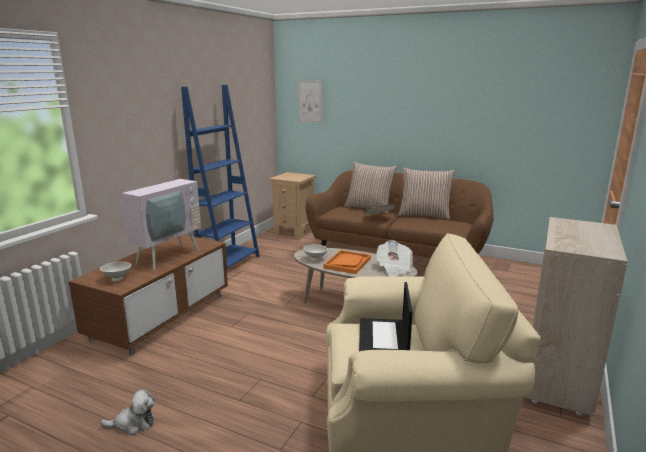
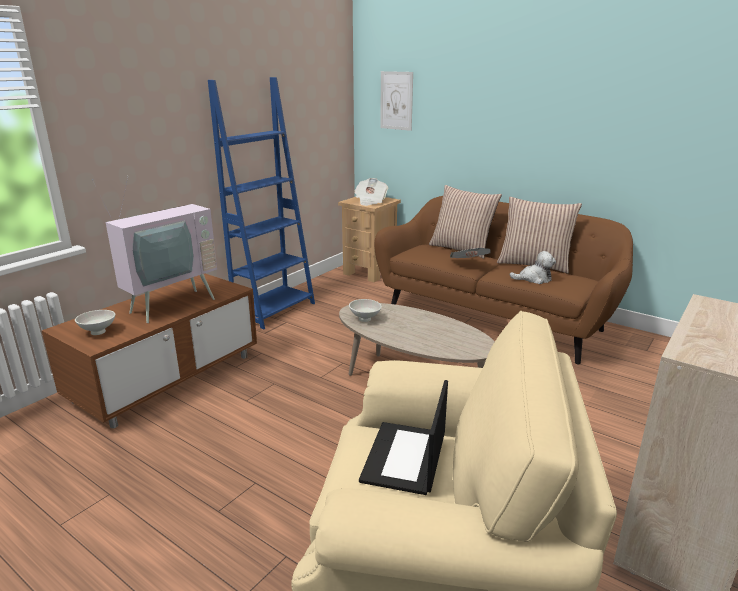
camera: 10 degrees right, 5 degrees up
(133, 424) = (77, 529): plush toy -> plush toy (534, 279)
(347, 263) = (405, 329): orange tray -> none
(394, 268) = (466, 342): newspaper -> newspaper (370, 201)

